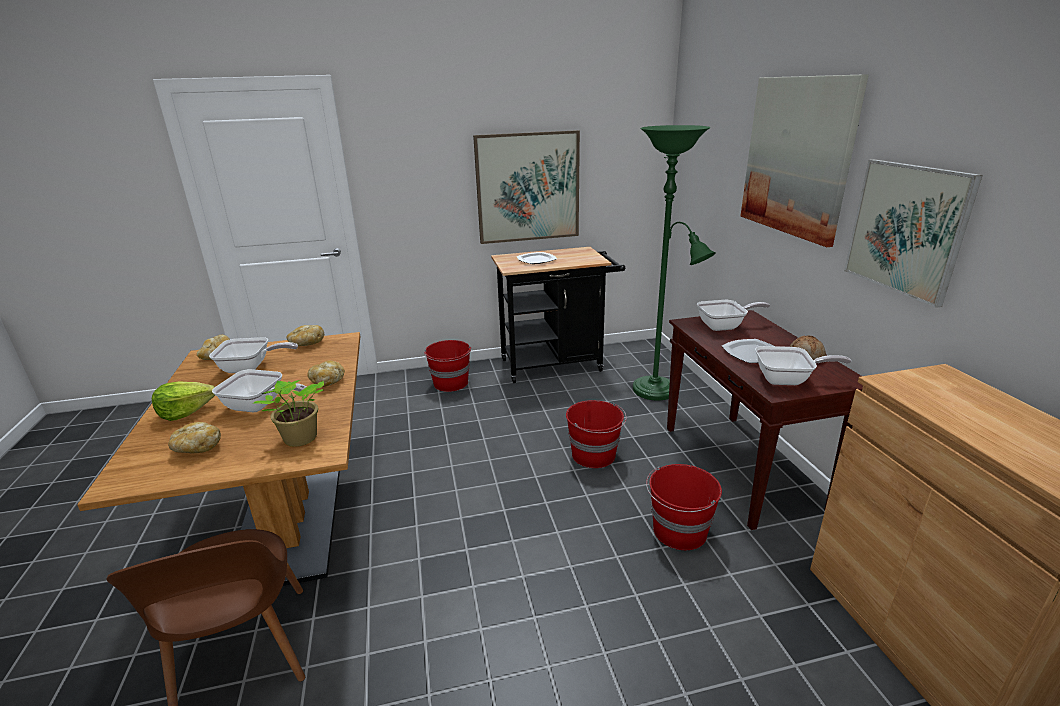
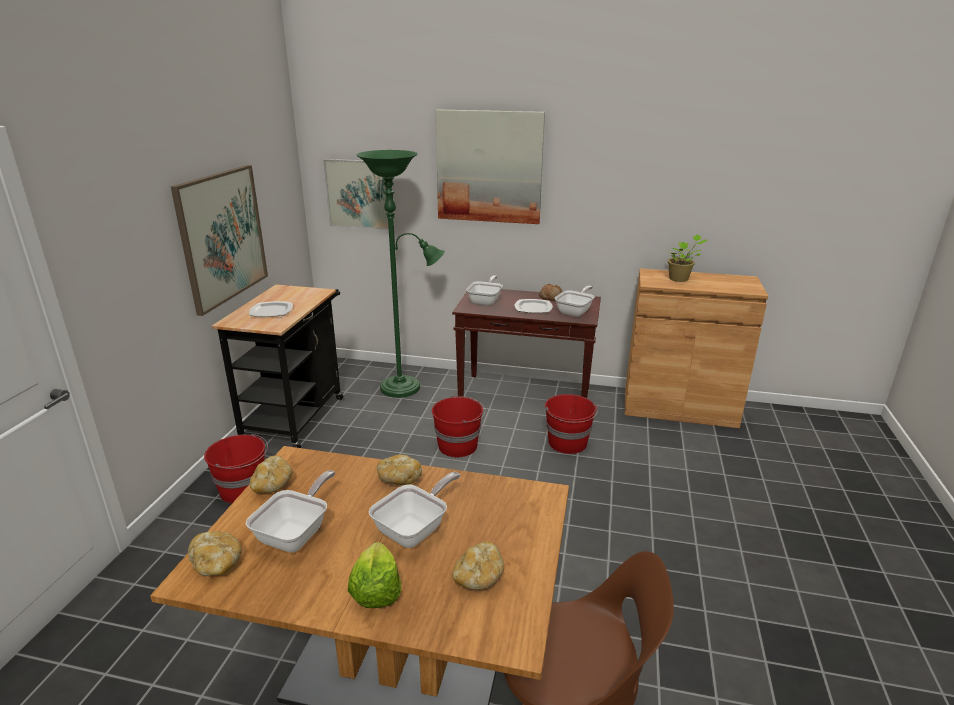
camera: 65 degrees left, 0 degrees up
(299, 439) = (511, 506): potted plant -> potted plant (680, 279)
(906, 229) = (594, 202): picture -> picture (359, 194)

